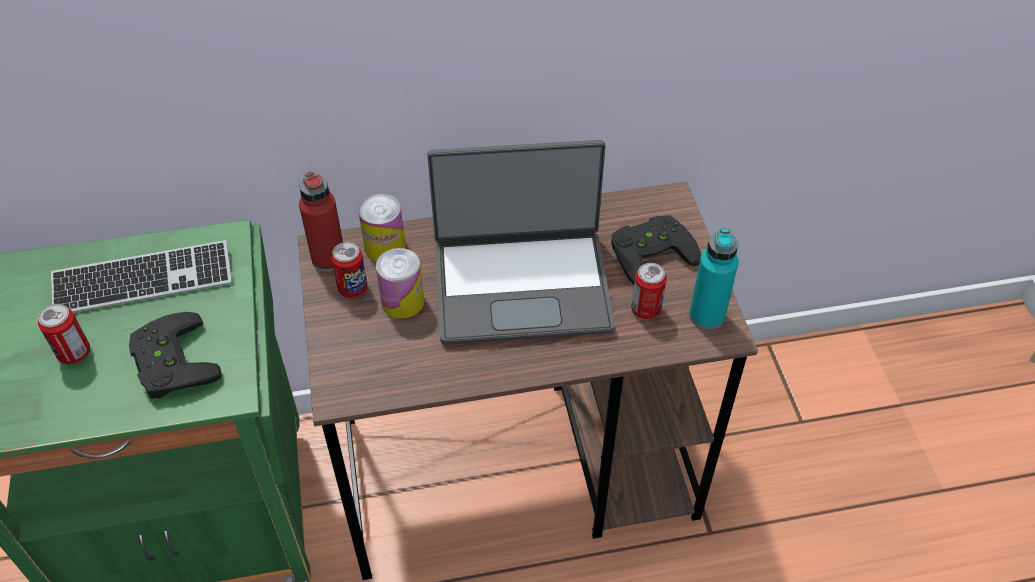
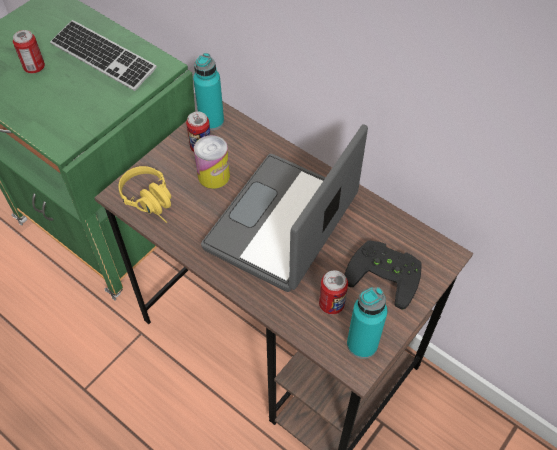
camera: 50 degrees right, 5 degrees up
(169, 362) = (59, 106): black game controller -> none
(328, 259) = (211, 121): red bottle -> turquoise bottle
(379, 373) = (152, 202): none -> yellow headphones
(385, 246) = (246, 138): can -> none
(522, 285) = (284, 224): laptop -> laptop turned 75 degrees clockwise

